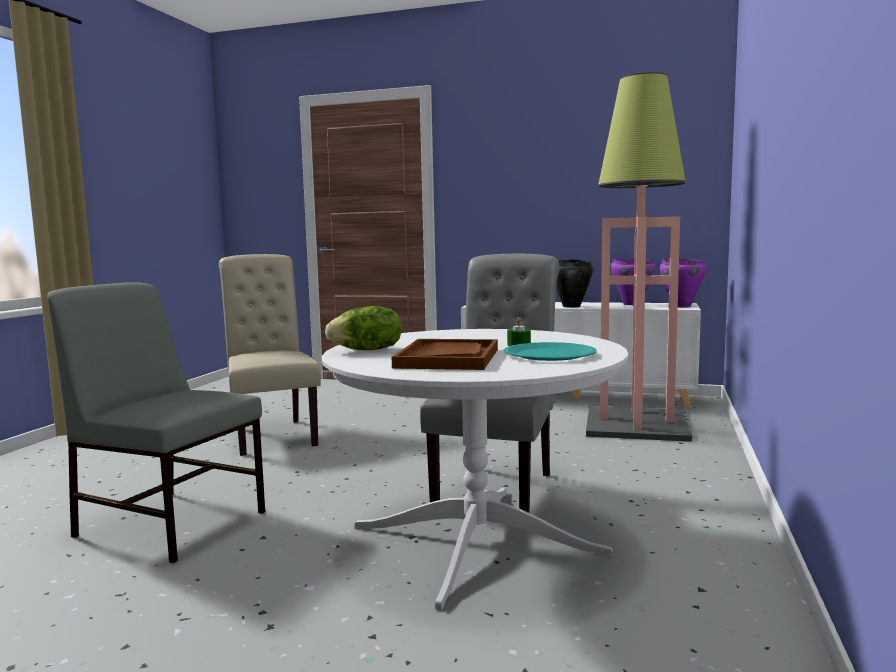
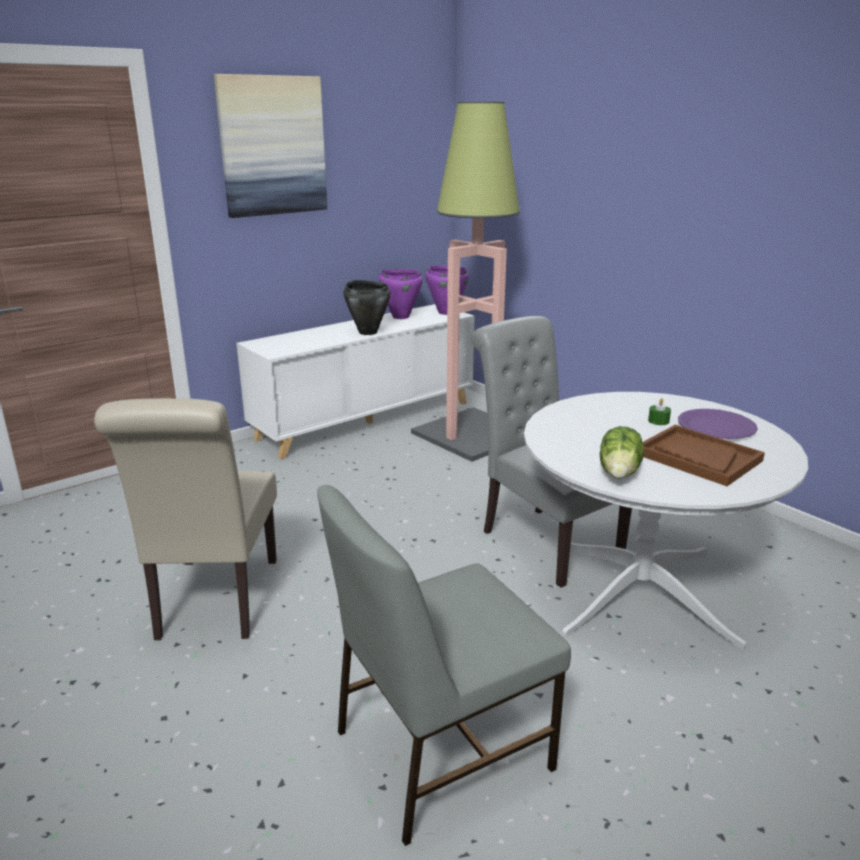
camera: 55 degrees left, 15 degrees up
(272, 434) = (215, 603): beige chair -> beige chair turned 105 degrees counterclockwise
(522, 147) = (272, 146): none -> picture
(550, 354) = (716, 426): turquoise plate -> purple plate

